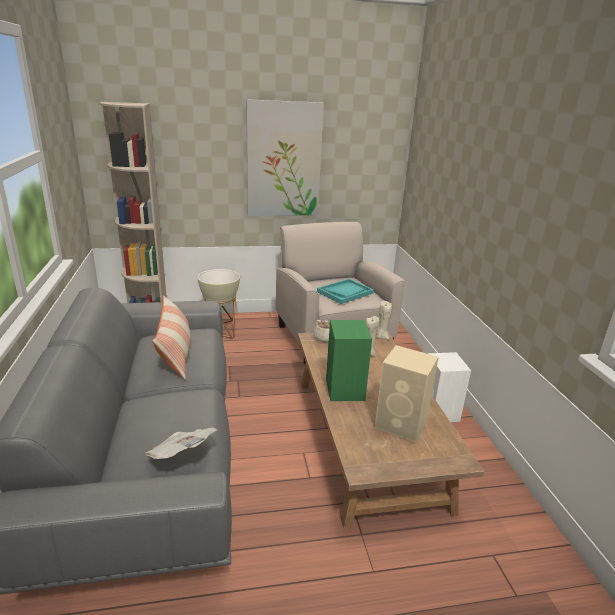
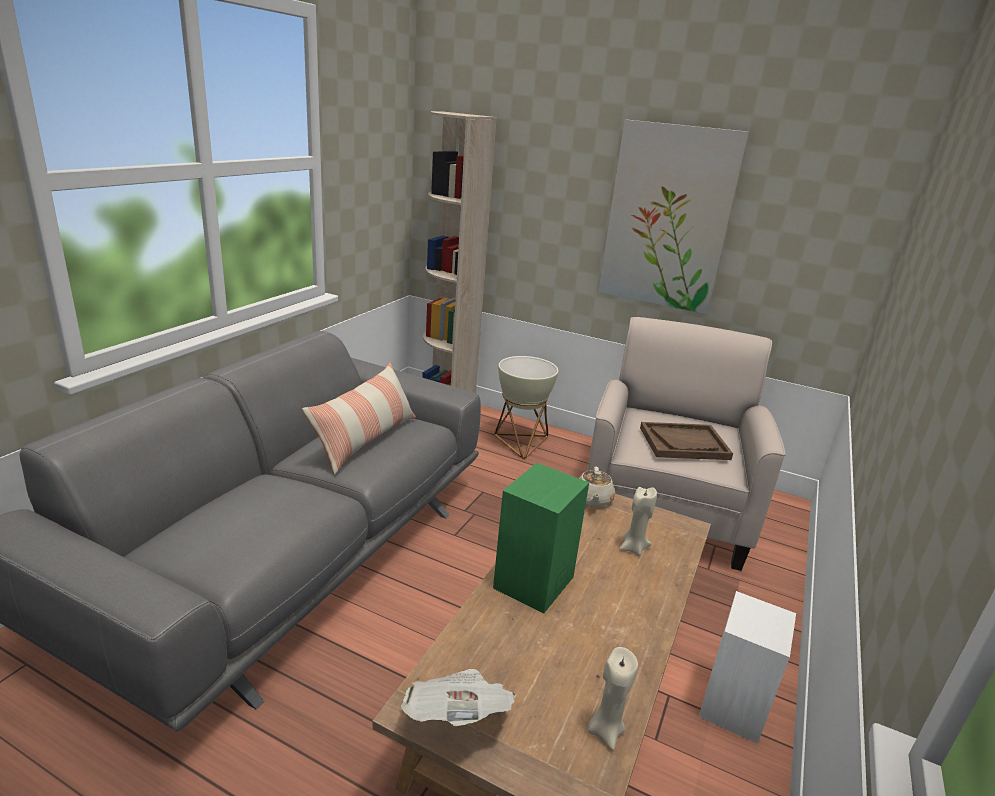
camera: 35 degrees right, 0 degrees up
(182, 456) = (213, 561): newspaper -> newspaper (457, 716)
(345, 292) = (684, 443): turquoise tray -> brown tray
(381, 337) = (686, 532): beige candle -> beige candle (605, 730)
(402, 424) = (557, 680): beige speaker -> none

